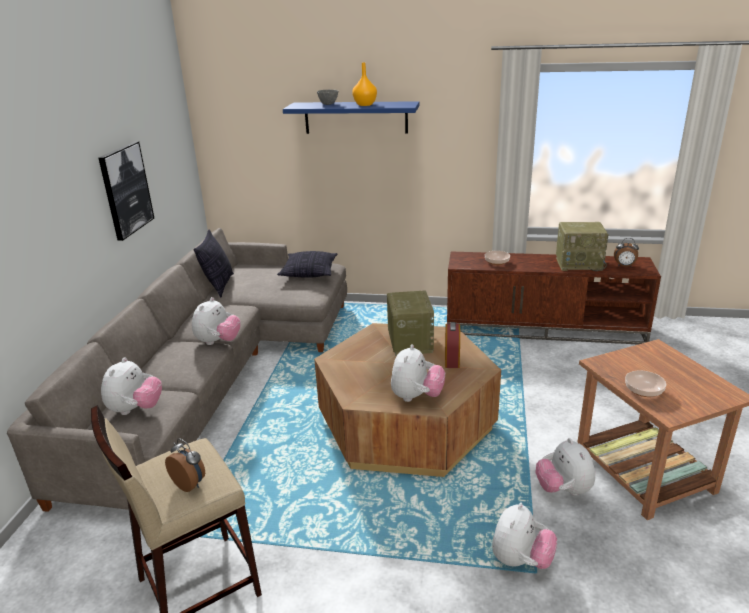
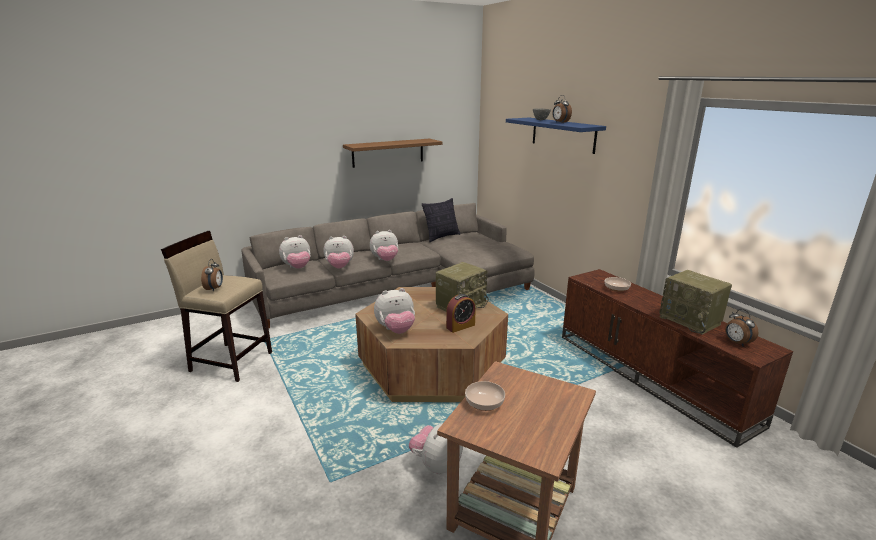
camera: 50 degrees right, 5 degrees down
(125, 190) = (388, 152): picture -> brown shelf
(309, 273) = (498, 249): pillow -> none
(365, 104) = (560, 122): orange vase -> alarm clock
(521, 560) = (337, 470): plush toy -> plush toy (339, 267)

